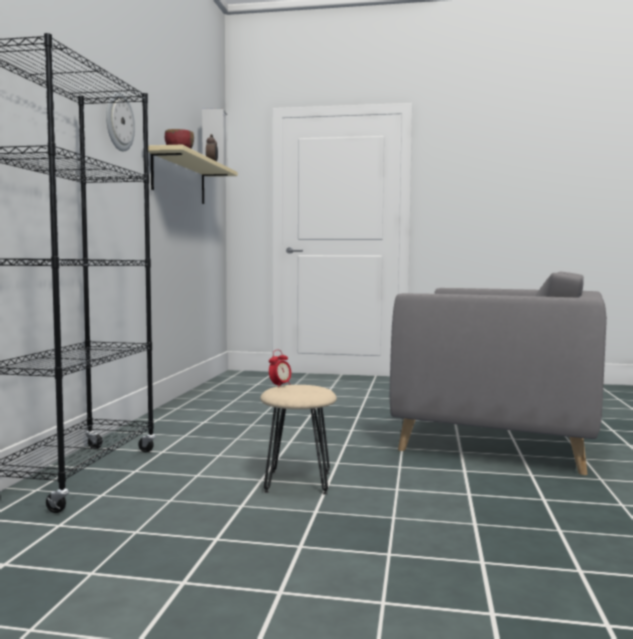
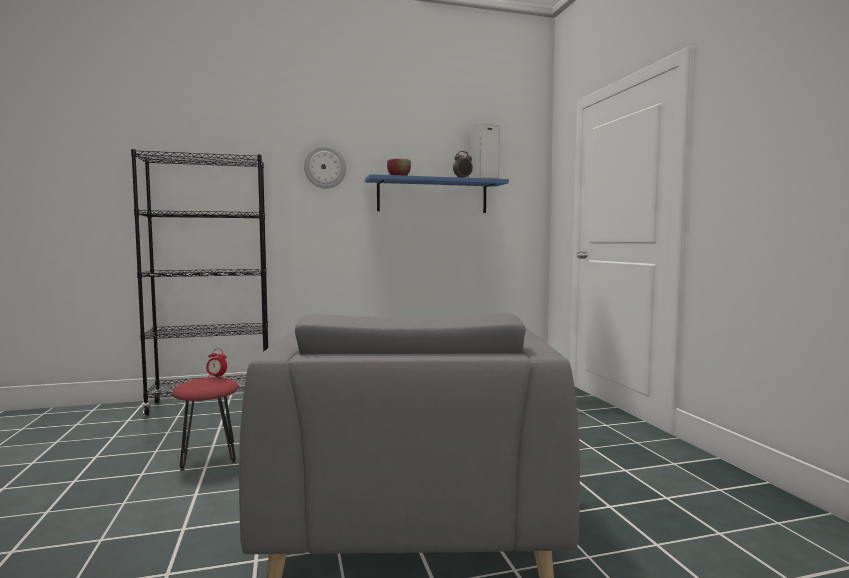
camera: 65 degrees right, 0 degrees up
(179, 179) = (432, 196): beige shelf -> blue shelf
(298, 482) = (209, 457): beige stool -> red stool

